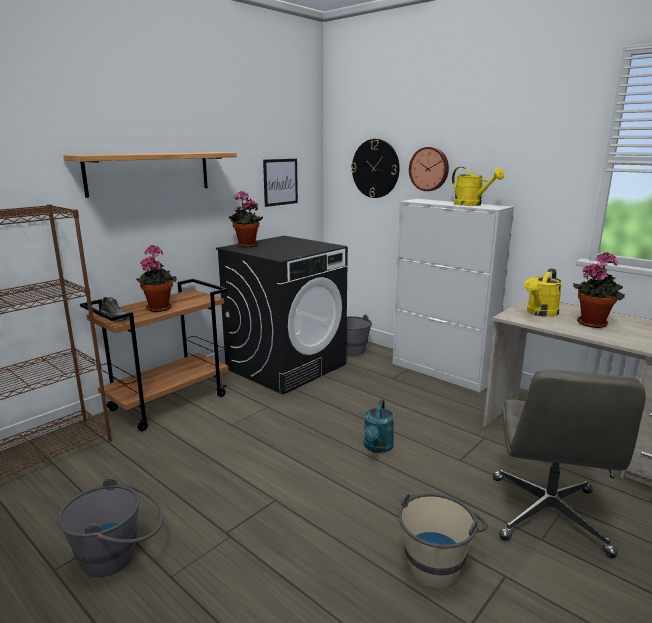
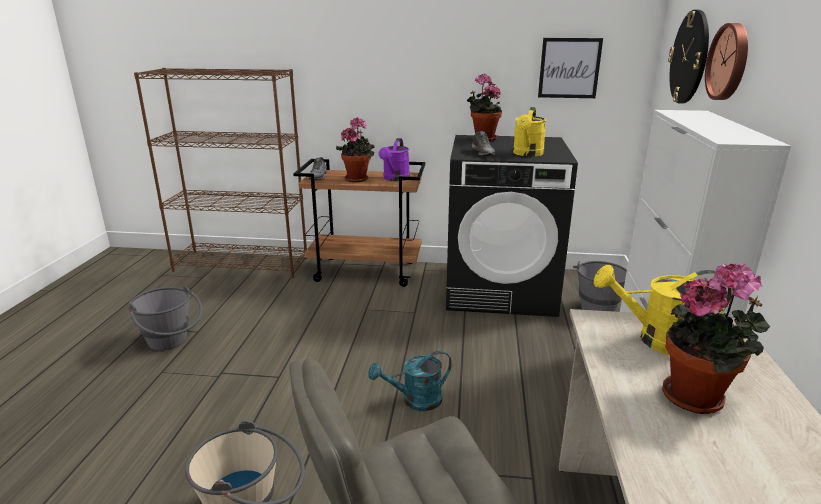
camera: 55 degrees right, 5 degrees up
(149, 173) = (389, 46): shelf -> none
(189, 298) = (395, 179): none -> purple watering can
(283, 253) = (483, 153): none -> grey shoe
(472, 205) = (725, 130): yellow watering can -> yellow watering can (527, 154)

